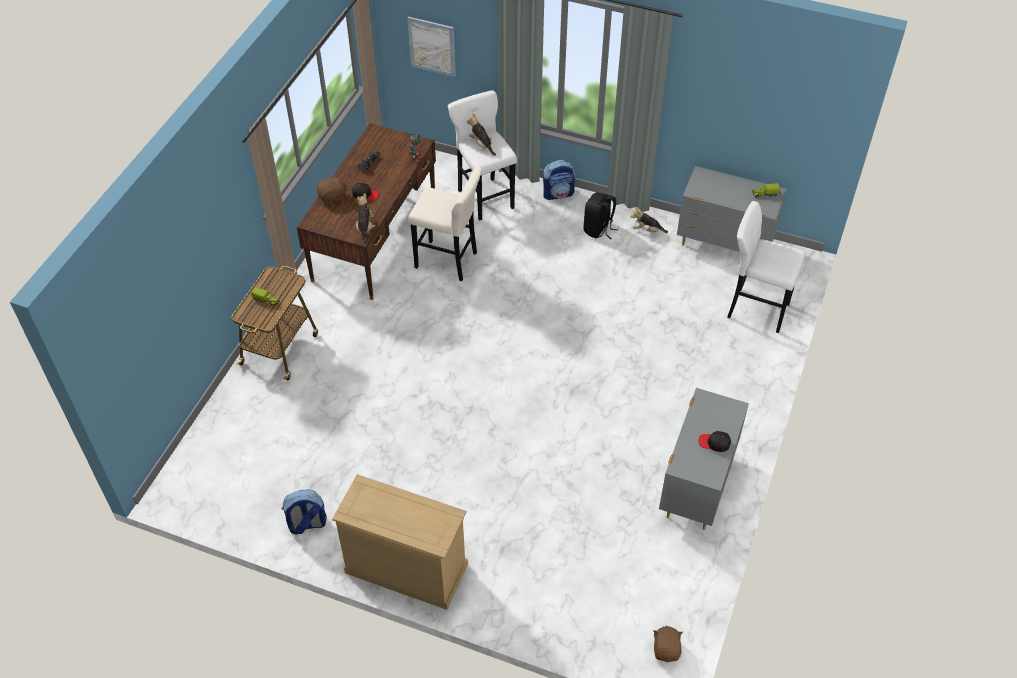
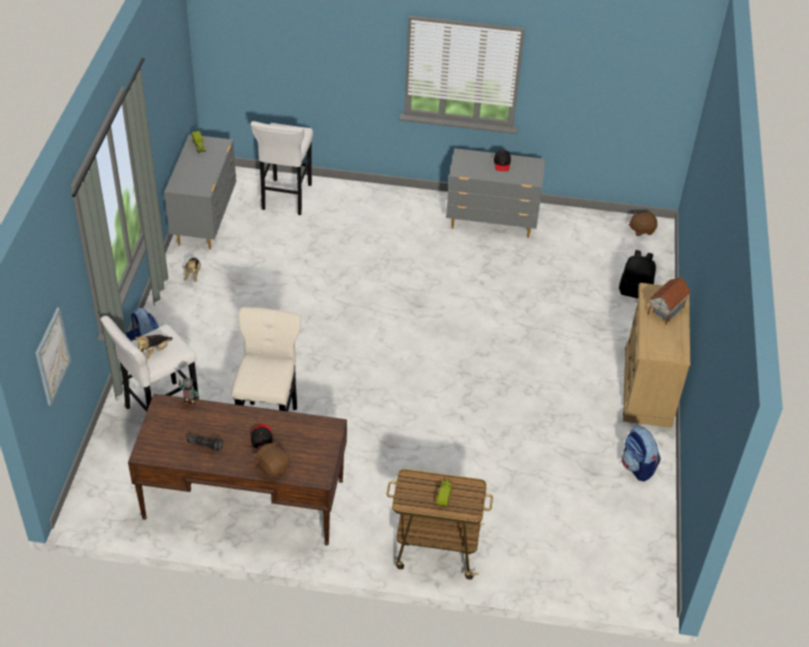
camera: 105 degrees left, 5 degrees down
(365, 228) = (316, 426): plush toy -> none
(415, 521) = (665, 310): none -> toy house
(598, 229) = (198, 310): black backpack -> black backpack (635, 292)

